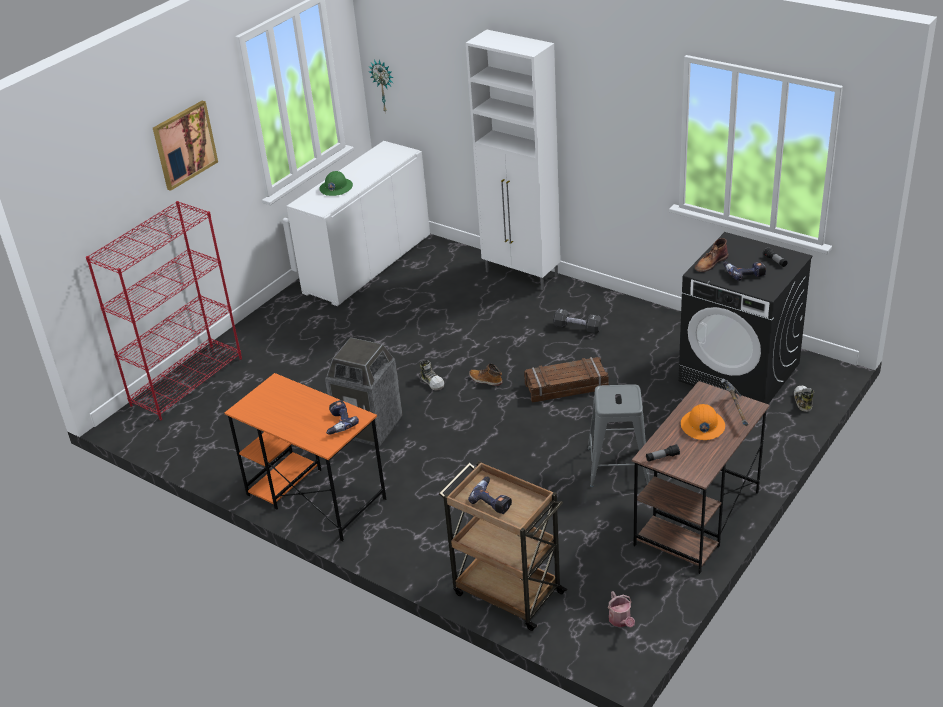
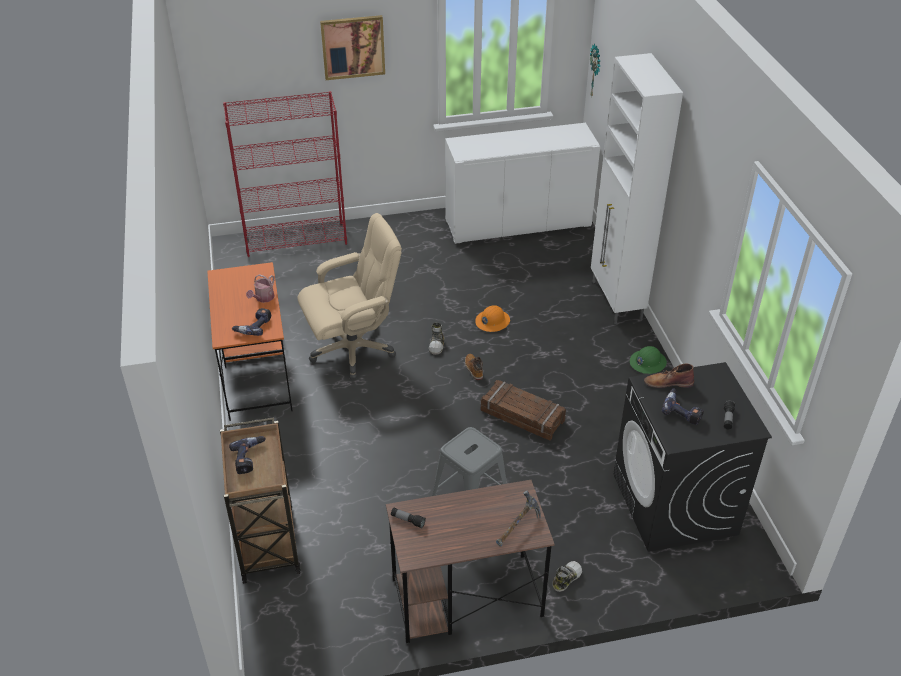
camera: 40 degrees right, 5 degrees up
(336, 188) = (496, 143): green hard hat -> green hard hat (647, 362)
(369, 426) = (353, 349): trash can -> beige office chair
(577, 328) = (596, 374): black dumbbell -> none
(621, 621) = (304, 629): watering can -> watering can (263, 298)
(702, 426) = (475, 519): orange hard hat -> orange hard hat (492, 321)
(802, 401) = (692, 570): shoe -> shoe (566, 578)

